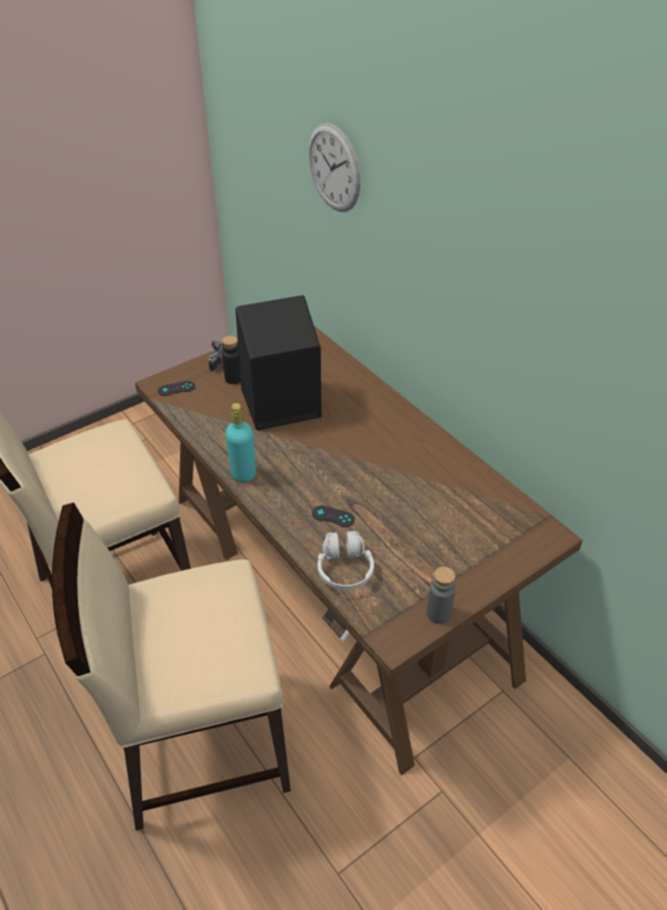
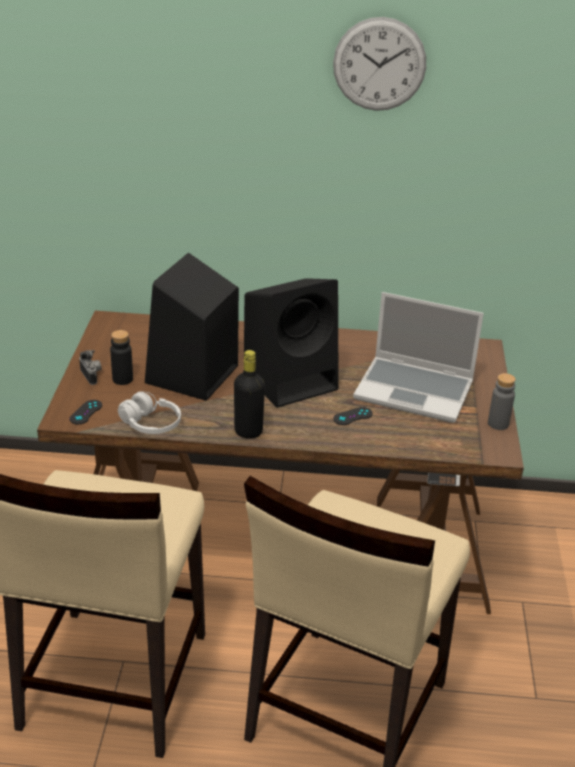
camera: 50 degrees left, 10 degrees down
(243, 474) = (248, 432): turquoise bottle -> black bottle
(334, 168) = (138, 133): wall clock -> wall clock (379, 64)
(339, 454) = (292, 380): none -> black speaker
(344, 569) = (411, 438): white headphones -> white headphones (151, 424)
(418, 531) = (415, 391): none -> laptop

